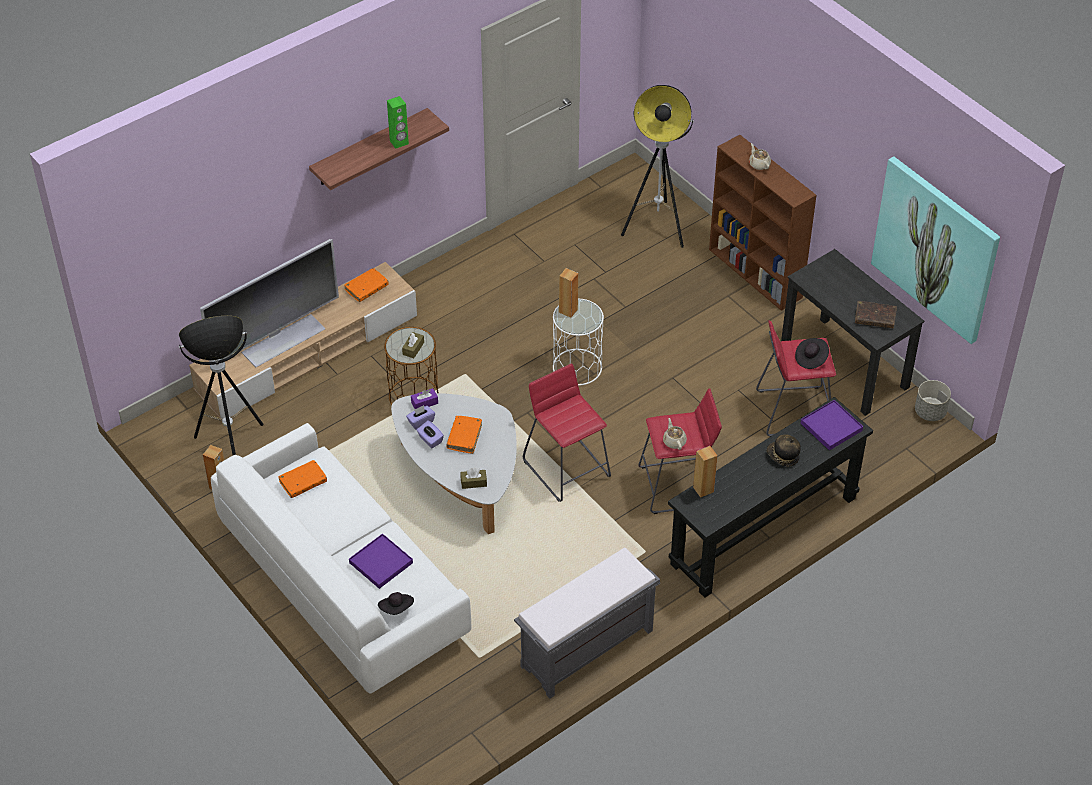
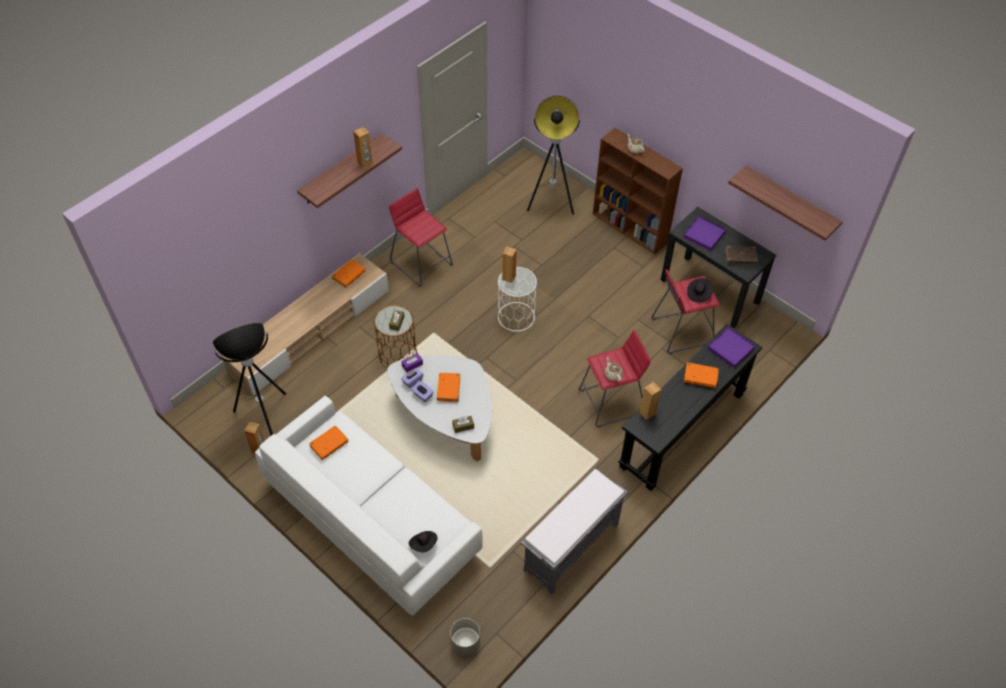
camera: 10 degrees left, 5 degrees up
(282, 340) = (291, 325): television -> none
(381, 563) = (403, 506): purple tray -> purple tray (704, 235)
(399, 142) = (365, 163): green speaker -> brown speaker
(567, 468) = (525, 399): red stool -> red stool (421, 263)
(782, 456) = (700, 377): hat -> orange book
(930, 412) = (779, 319): grey planter -> grey planter (465, 643)
(936, 248) = (790, 201): picture -> shelf

